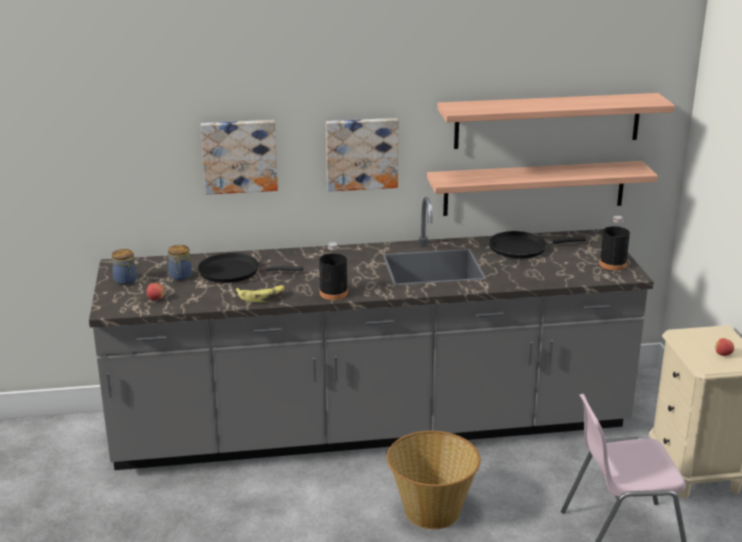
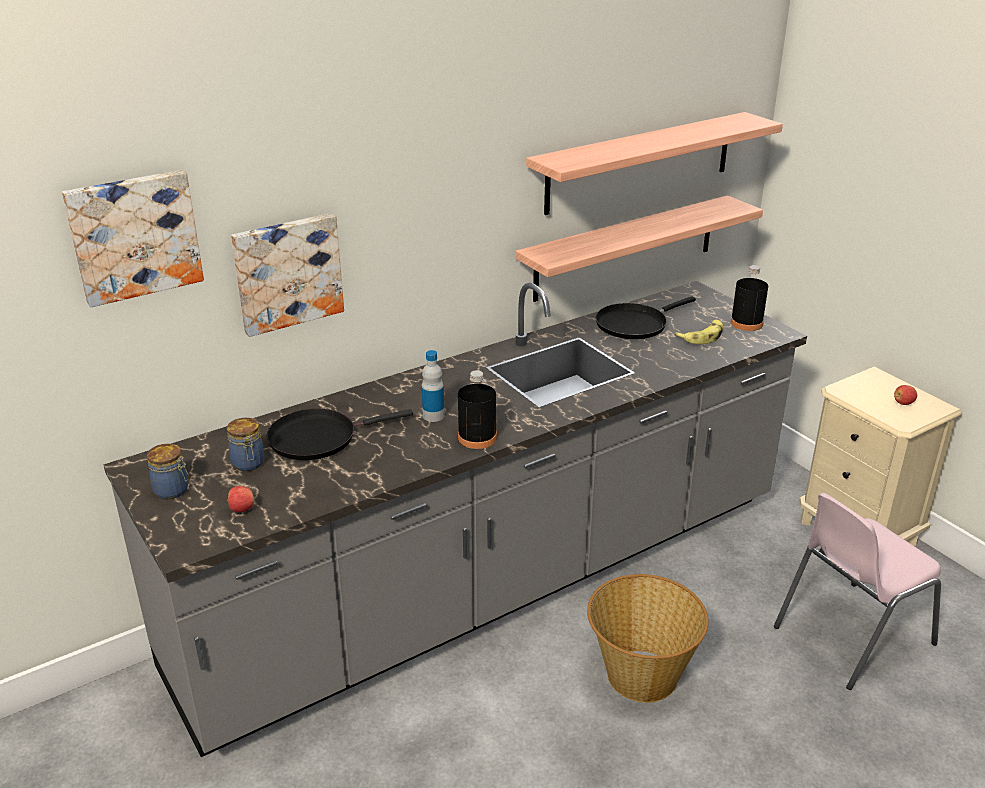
camera: 25 degrees left, 5 degrees up
(262, 297) = (389, 467): banana -> banana (702, 336)
(318, 275) = (433, 416): none -> bottle
(361, 153) = (440, 240): picture -> picture (134, 236)

